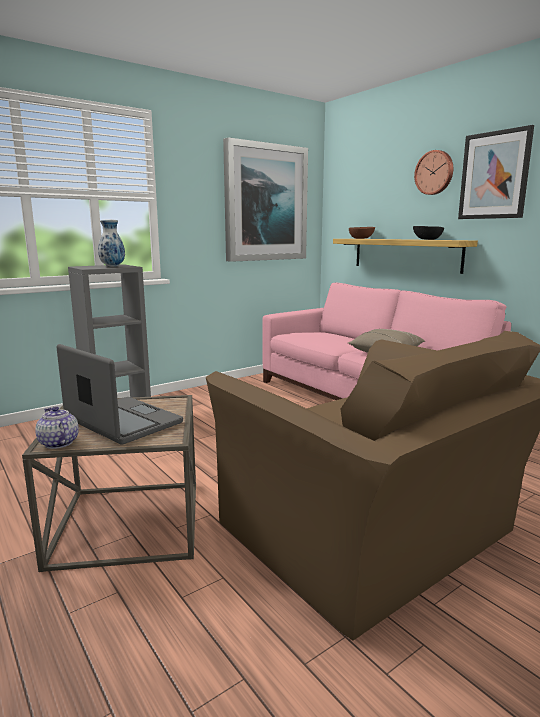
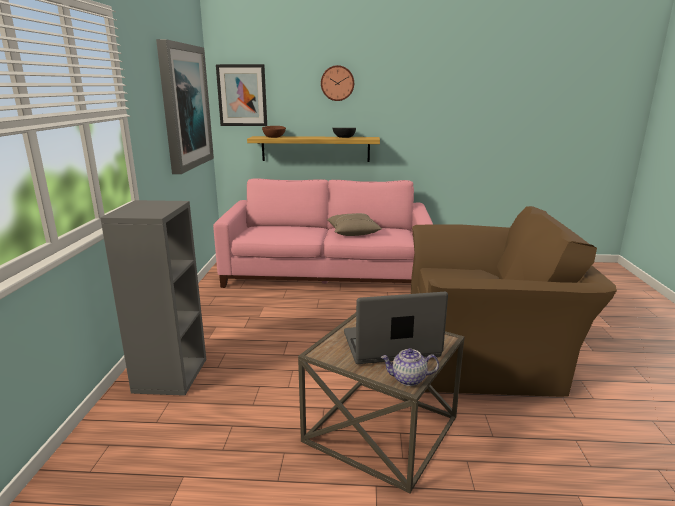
camera: 50 degrees left, 5 degrees up
(112, 266) = (161, 207): vase -> none
(494, 175) = (388, 90): picture -> picture (242, 95)

